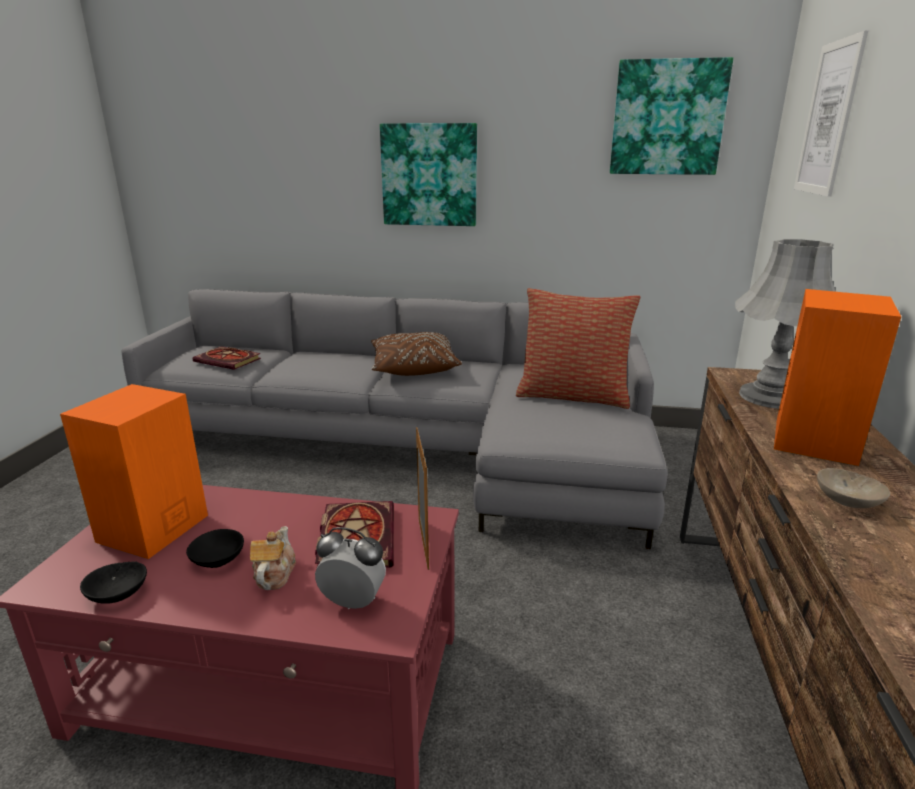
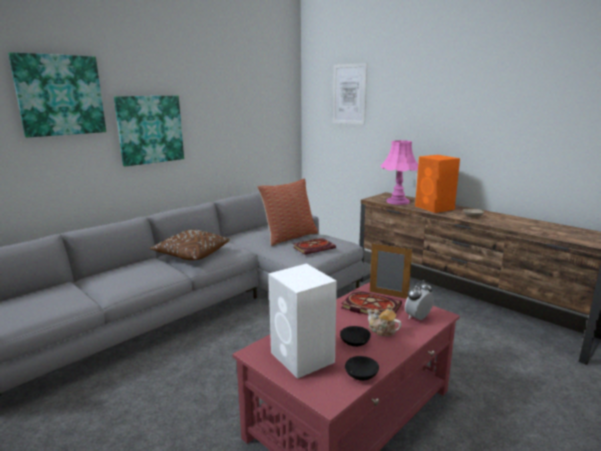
camera: 55 degrees left, 5 degrees down
(151, 530) = (303, 358): orange speaker -> white speaker
(229, 360) = (54, 300): book -> book (314, 247)
(667, 118) = (264, 92): picture -> picture (60, 95)
(771, 397) = (398, 201): grey table lamp -> pink table lamp

